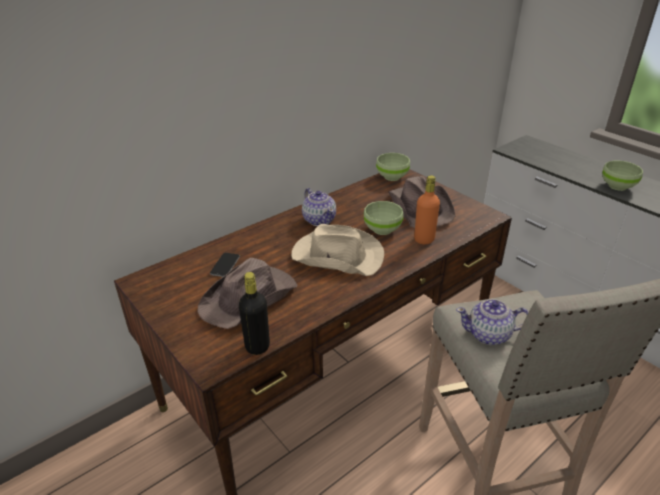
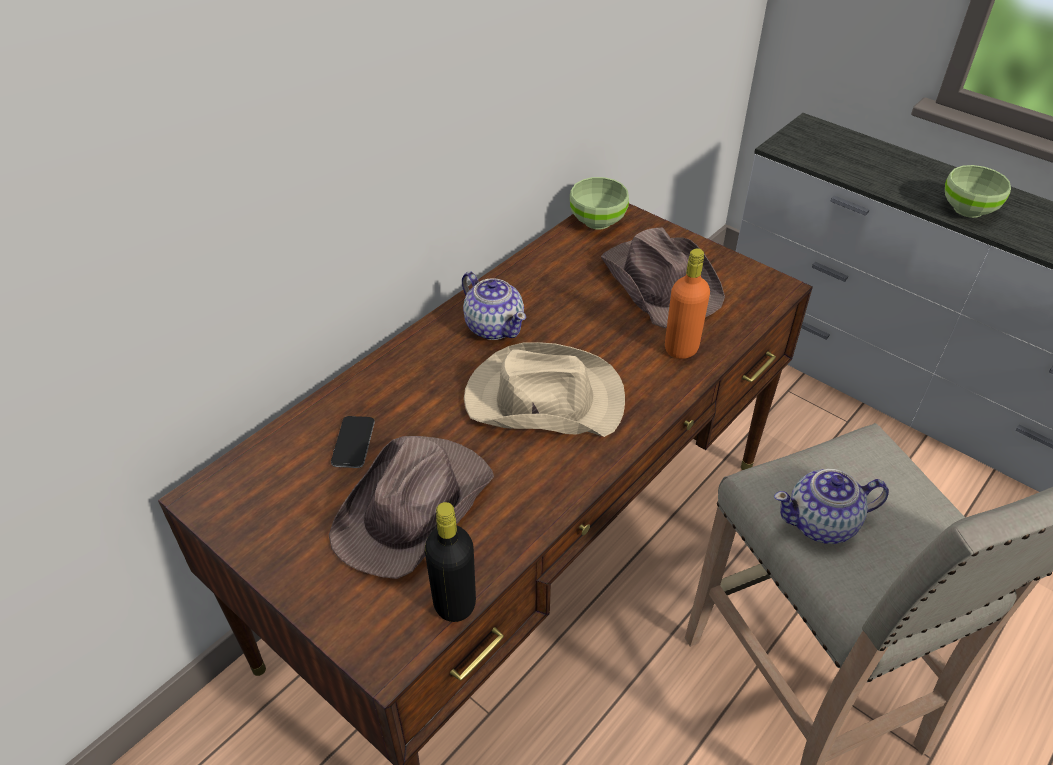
camera: 10 degrees left, 10 degrees up
(383, 230) = (608, 336): green bowl -> none

